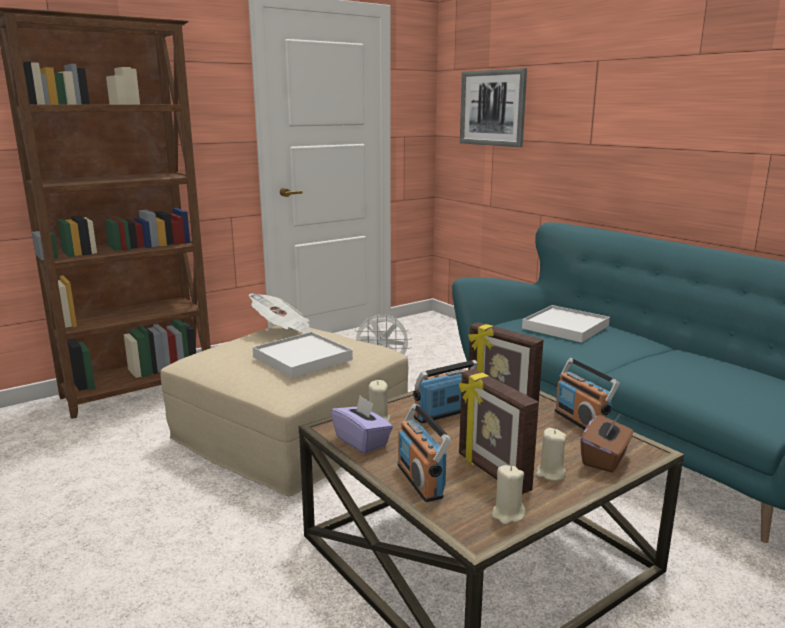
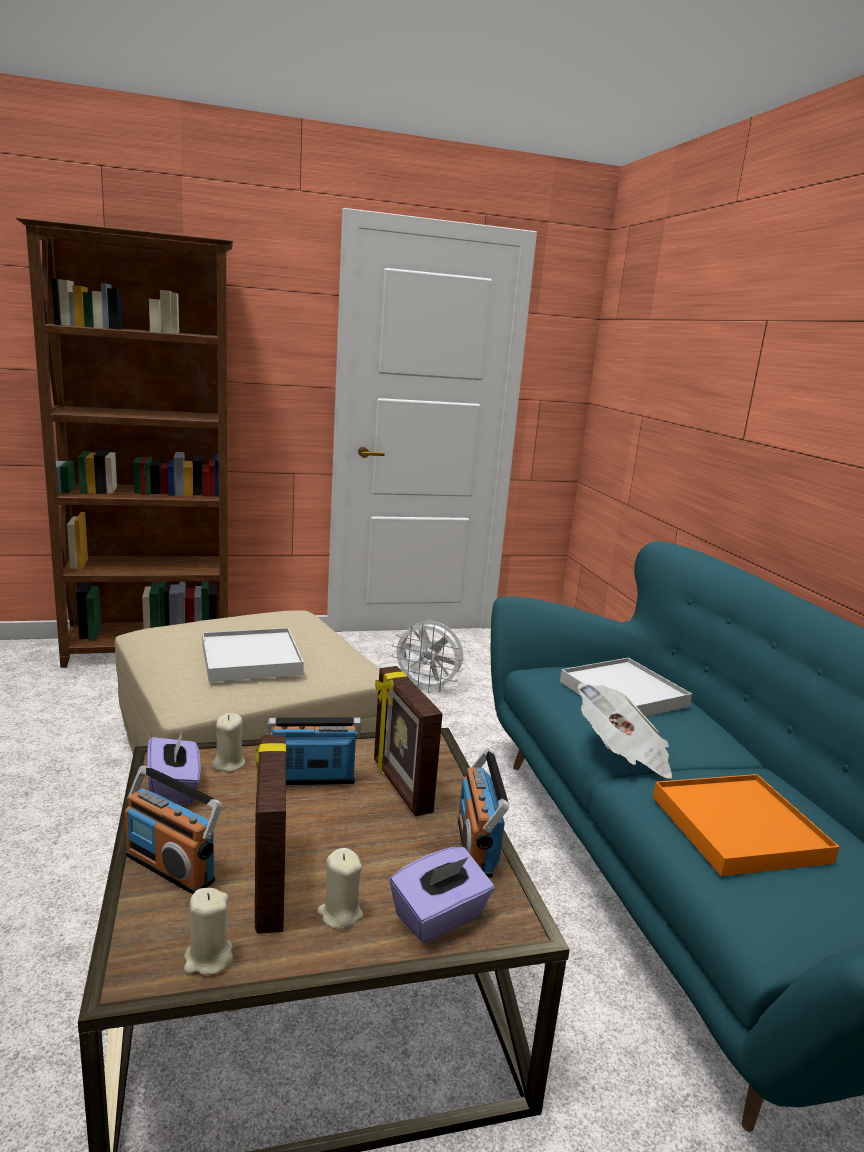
camera: 20 degrees right, 0 degrees up
(283, 329) = (277, 617): newspaper -> newspaper (622, 754)
(420, 480) = (171, 867): radio -> radio turned 60 degrees counterclockwise
(492, 108) = (645, 374): picture -> none
(605, 459) = (440, 917): brown tissue box -> purple tissue box
(700, 379) = (738, 828): none -> orange tray

